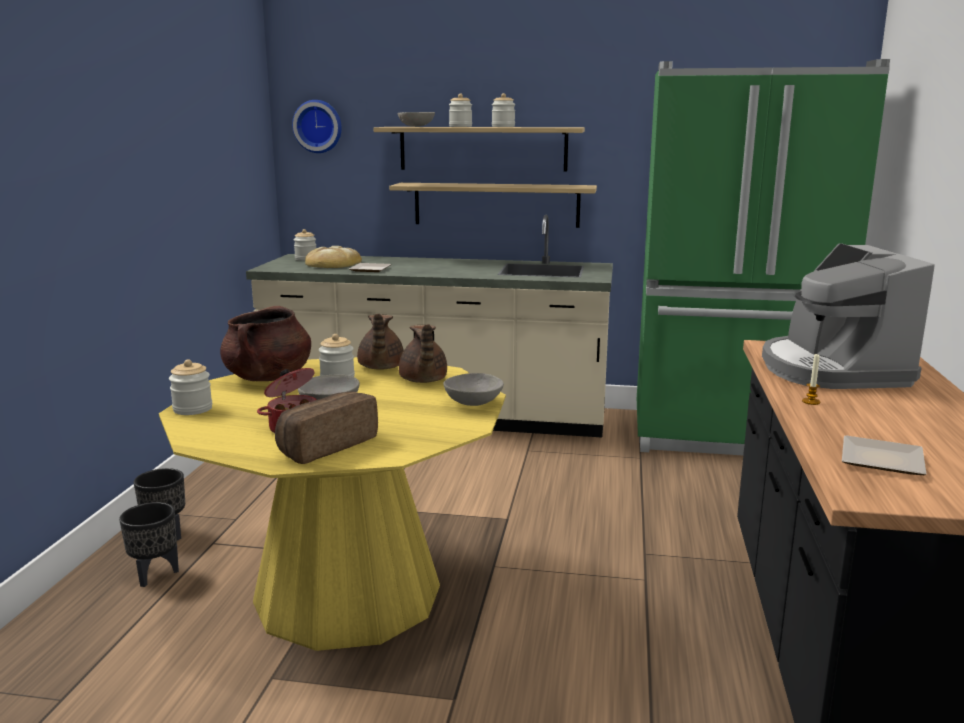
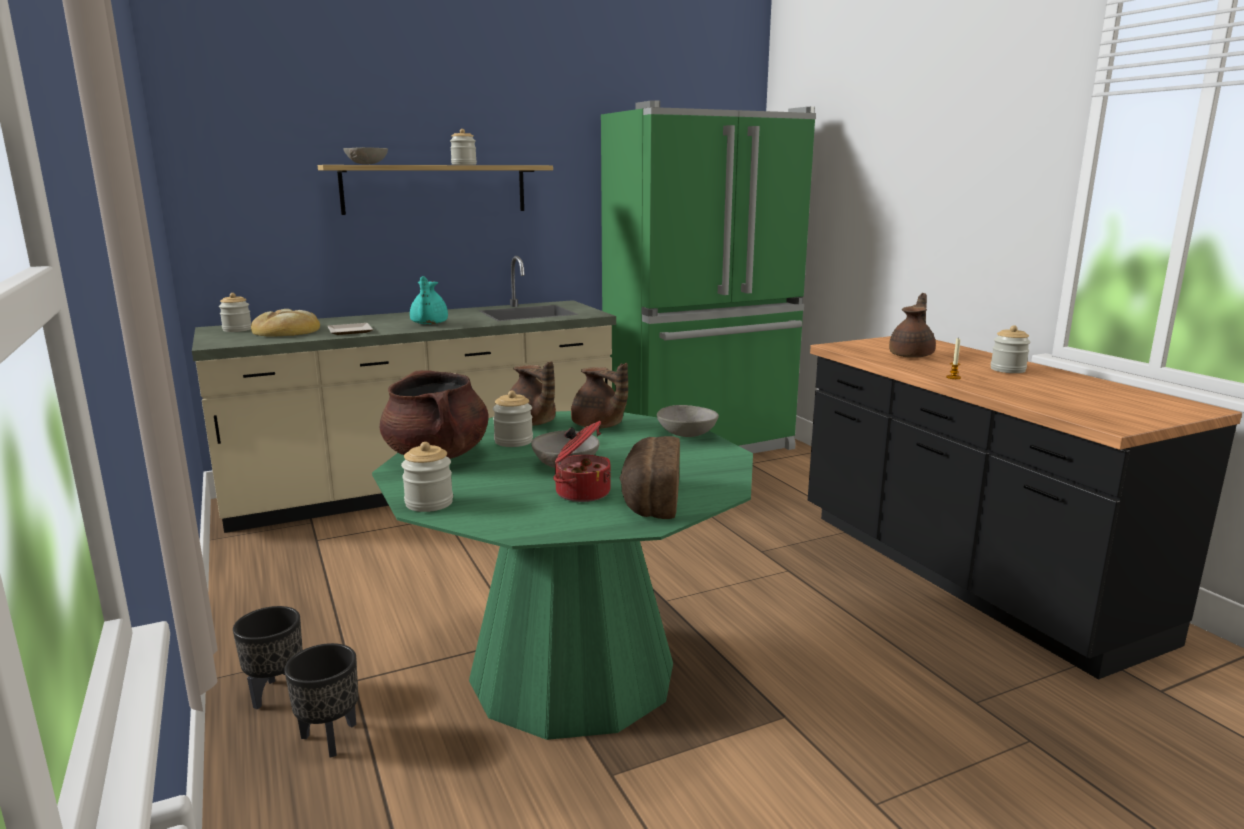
camera: 35 degrees left, 0 degrees up
(318, 126) = (227, 164): wall clock -> none
(347, 593) = (572, 672): yellow dining table -> green dining table
(439, 270) = (428, 323): none -> turquoise teapot
(460, 126) = (416, 164): jar -> jar (1007, 370)
(496, 204) = (453, 249): shelf -> none
(831, 370) = (912, 355): coffee machine -> brown teapot
(879, 461) = (1072, 404): plate -> none

